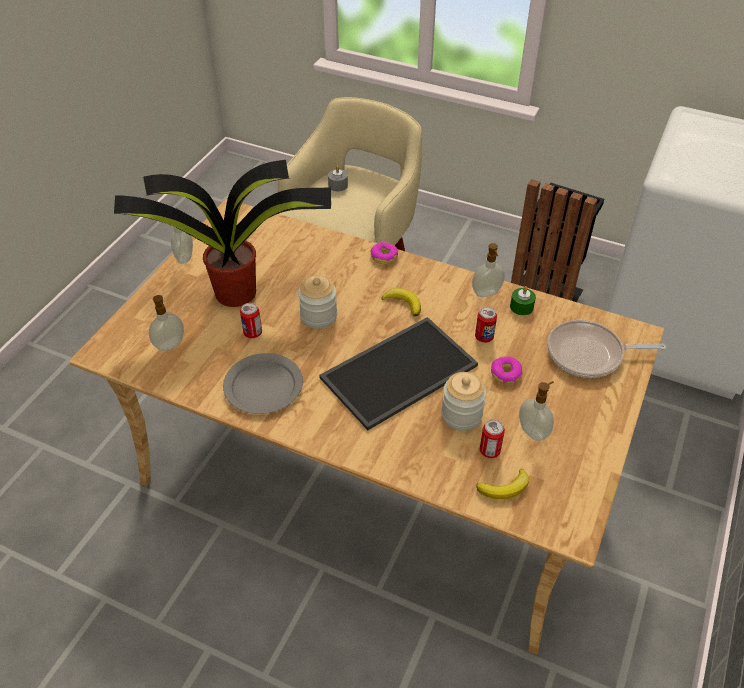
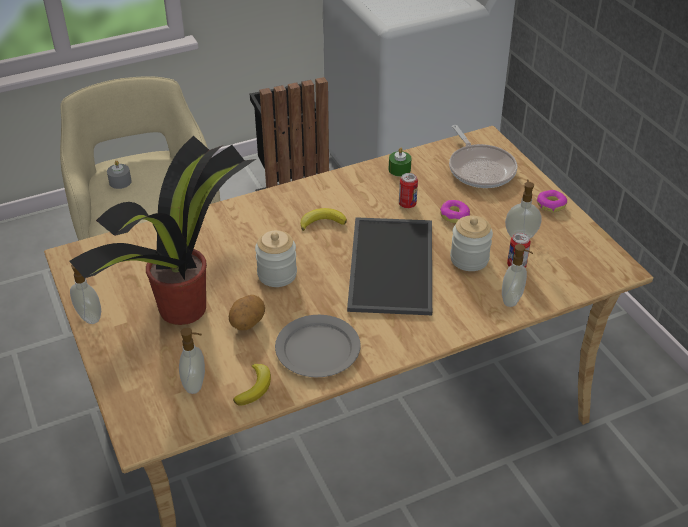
camera: 50 degrees left, 5 degrees down
(253, 333) = (247, 323): can -> potato
(384, 256) = (256, 202): donut -> donut (551, 205)
(486, 293) = (365, 176): soap dispenser -> soap dispenser (512, 299)
(505, 488) = (556, 278): banana -> banana (254, 387)
(589, 354) = (480, 169): frying pan -> frying pan turned 60 degrees counterclockwise

